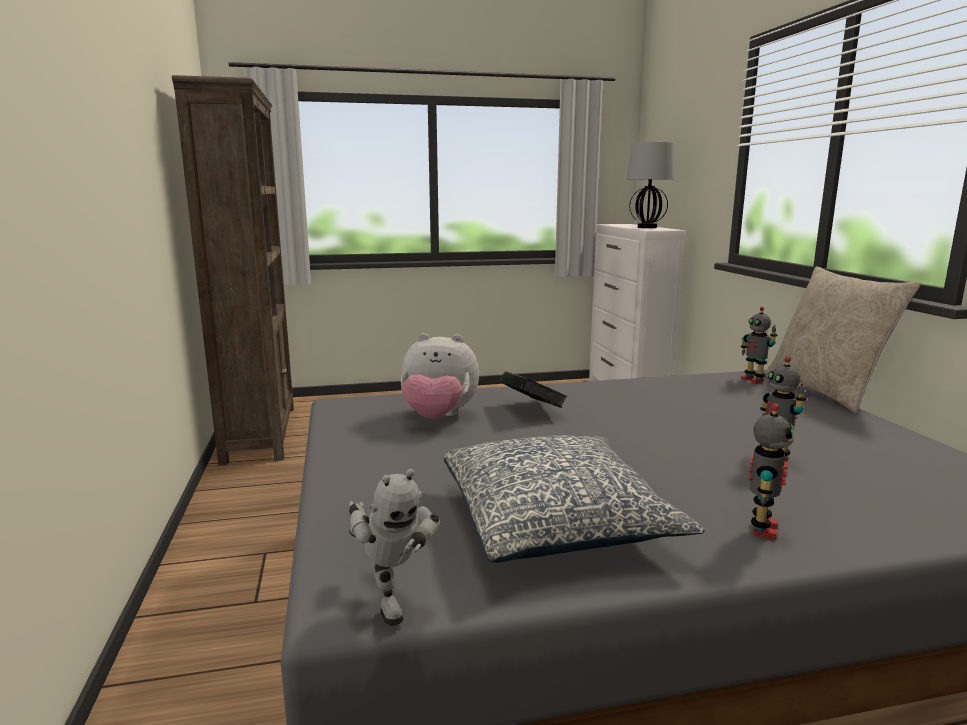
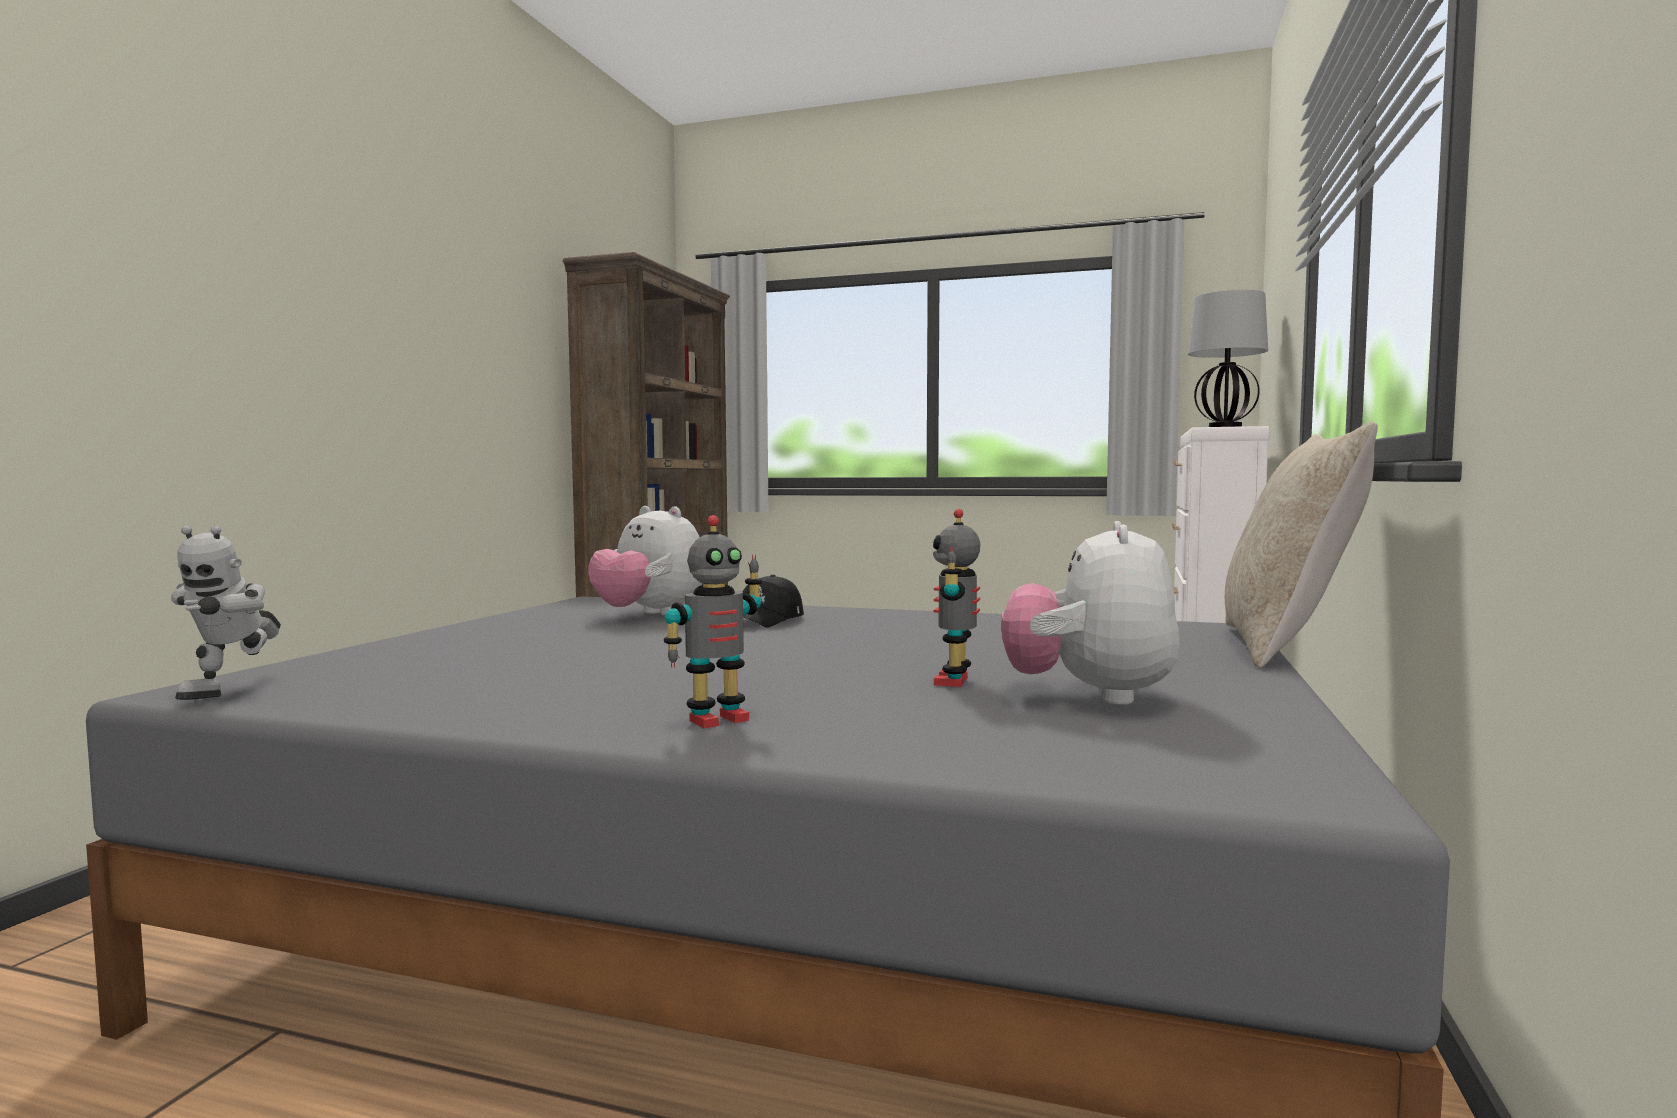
camera: 30 degrees right, 10 degrees down
(532, 410) = (769, 620): book -> black cap
(556, 521) = (516, 681): pillow -> none
(753, 379) = (1188, 629): toy robot -> none
(853, 456) = (1090, 696): none -> plush toy

